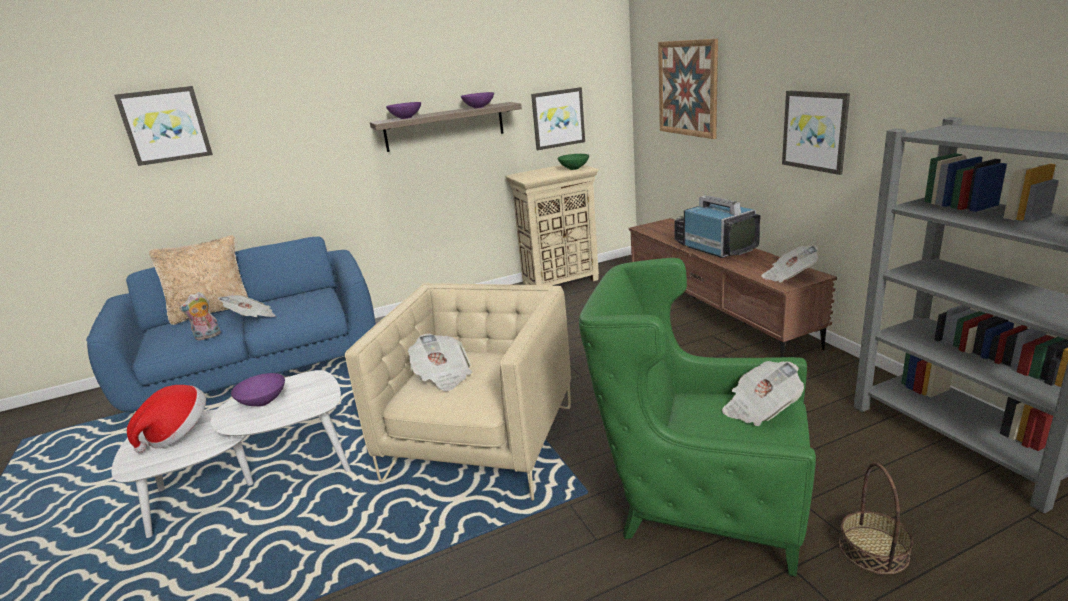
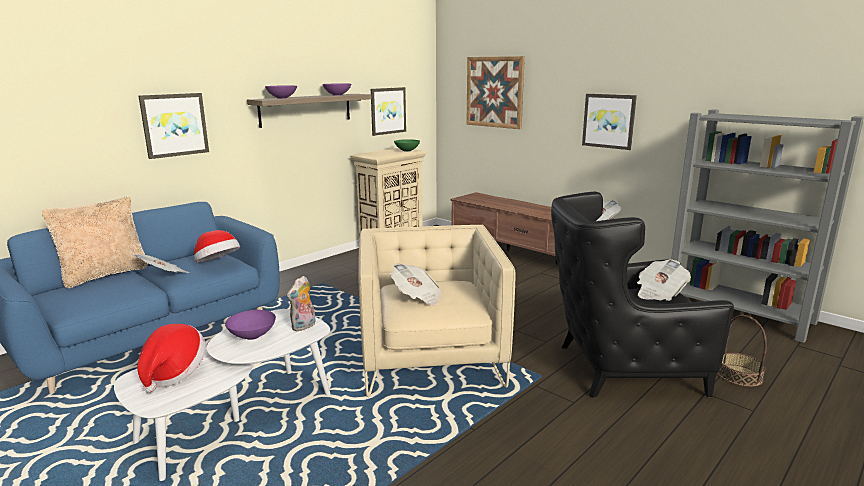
camera: 25 degrees left, 5 degrees down
(165, 125) = (57, 84): picture -> picture (174, 125)
(207, 337) = (128, 294): plush toy -> plush toy (304, 327)
(307, 307) = (217, 264): none -> hat
(700, 502) = (621, 368): green armchair -> black armchair
(714, 248) = (531, 209): television -> none

